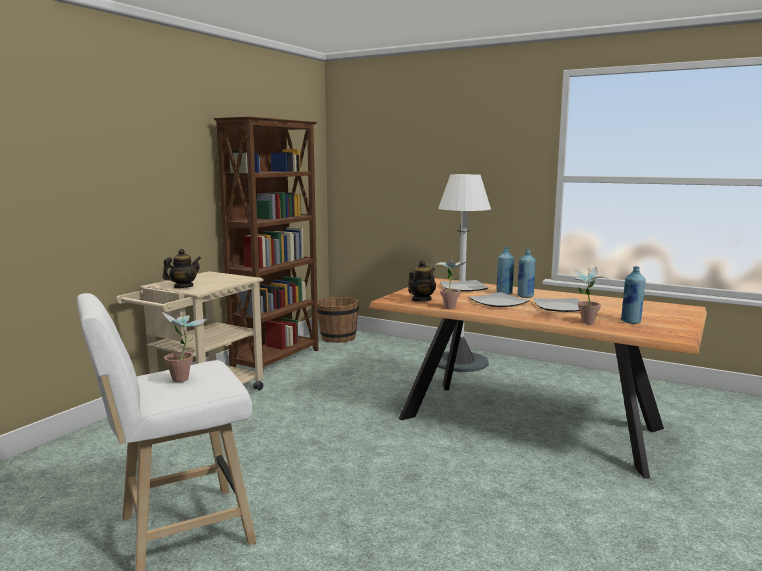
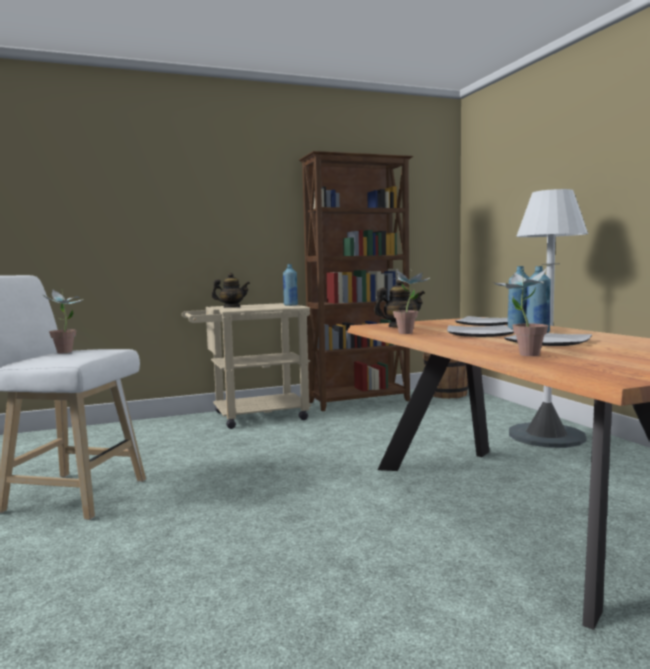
camera: 40 degrees right, 5 degrees down
(631, 321) = (603, 360): blue bottle -> blue bottle (290, 305)

